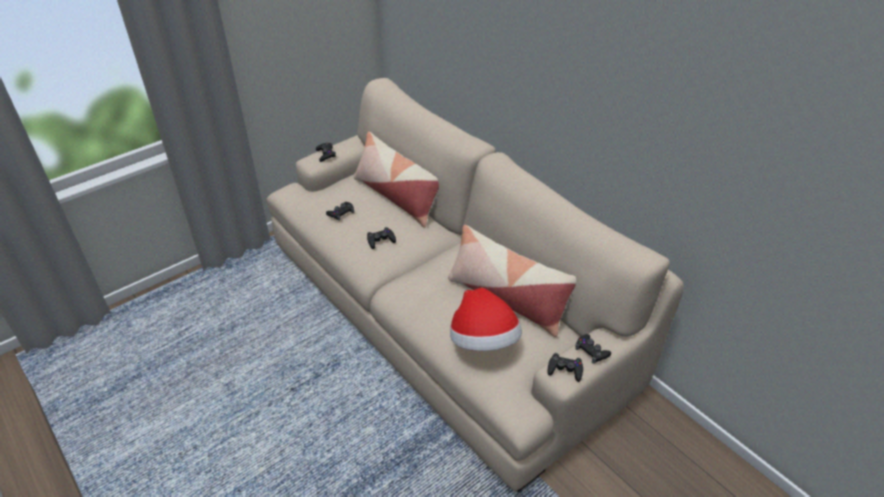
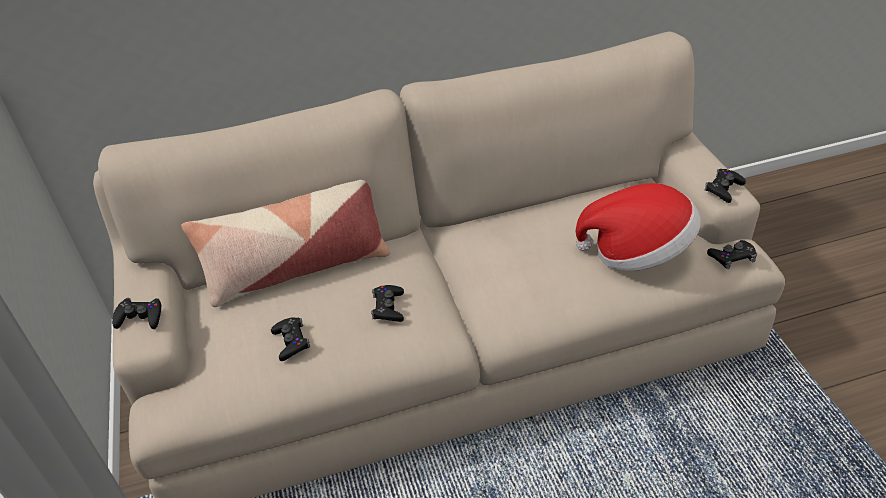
camera: 65 degrees left, 0 degrees up
(507, 298) = (569, 214): pillow -> none
(591, 351) = (700, 163): black game controller -> black game controller (732, 257)

